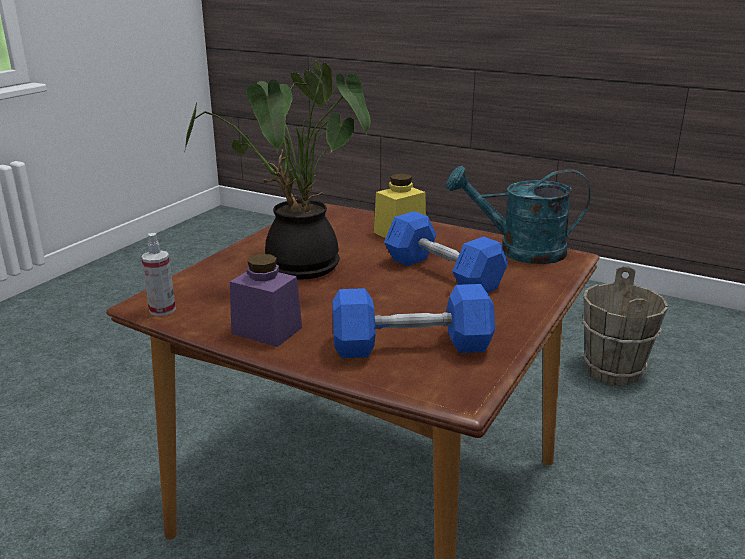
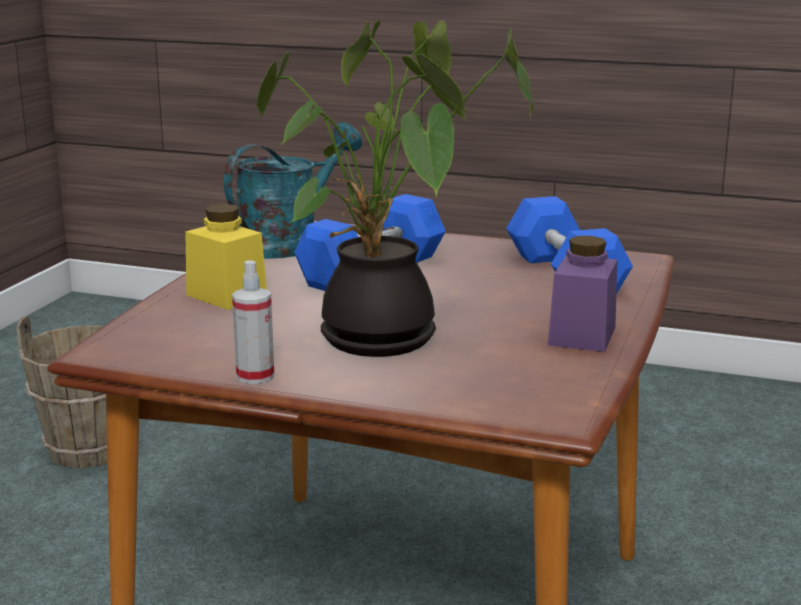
camera: 100 degrees left, 5 degrees down
(162, 310) = (573, 402): spray bottle -> spray bottle (255, 376)
(520, 251) = (288, 242): turquoise watering can -> turquoise watering can turned 135 degrees counterclockwise

